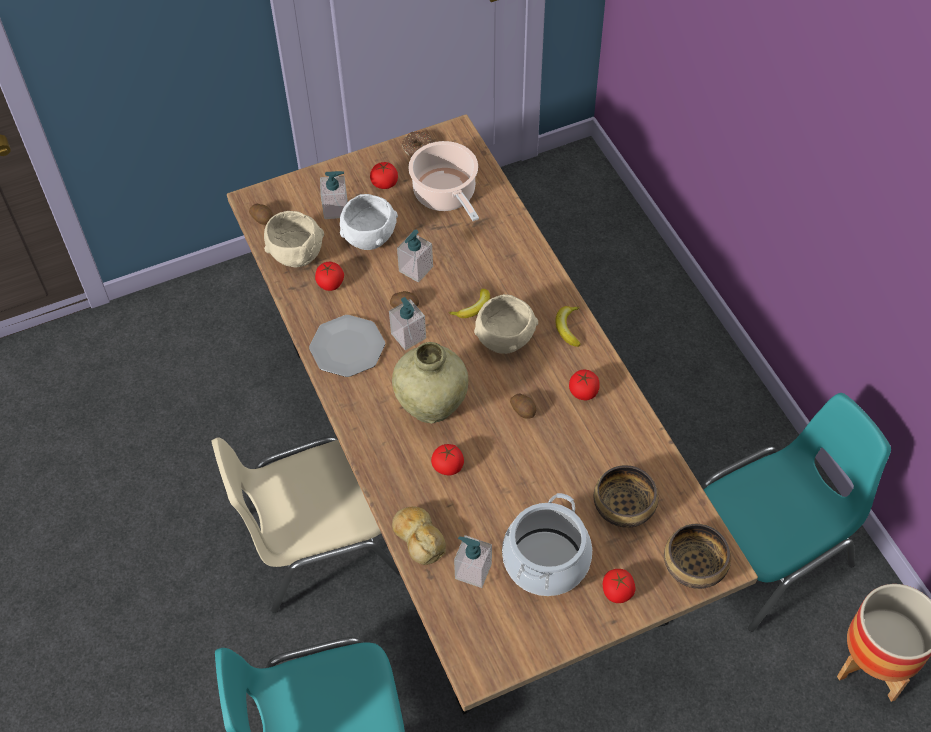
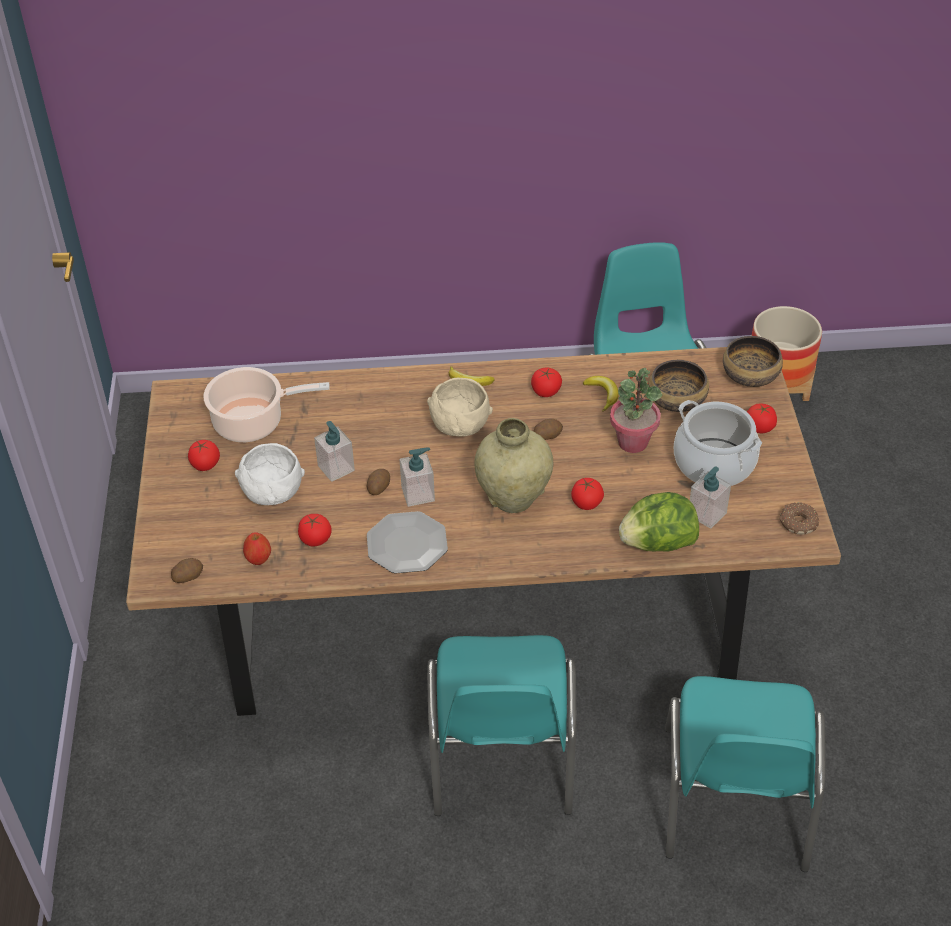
camera: 70 degrees left, 10 degrees down
(296, 255) = (258, 559): beige bowl -> apple
(317, 541) = (501, 754): beige chair -> turquoise chair
(336, 209) = (215, 511): soap dispenser -> none
(417, 147) = (173, 427): donut -> donut (797, 522)
(418, 538) = (657, 543): bread -> lettuce
(473, 308) = (410, 439): banana -> banana (602, 395)
(545, 483) = (633, 442): none -> potted plant

